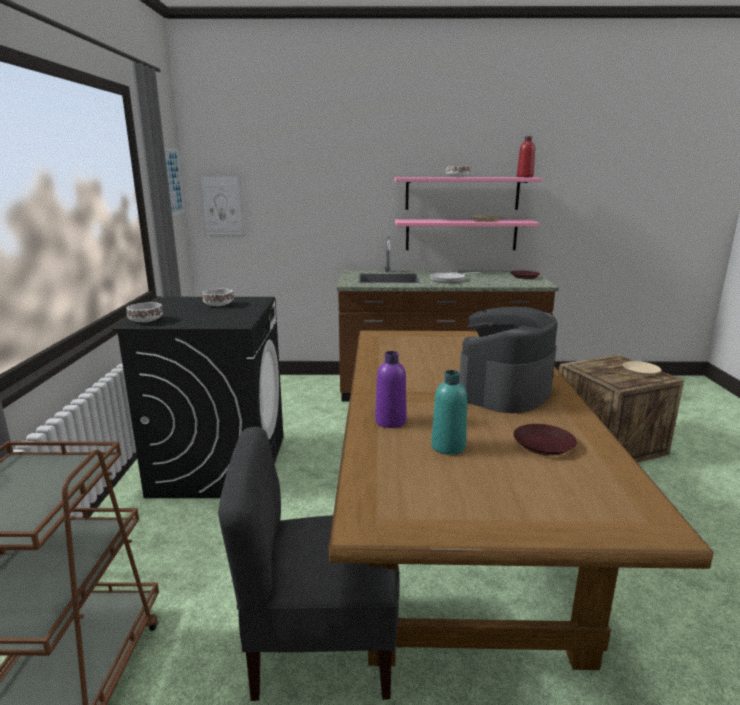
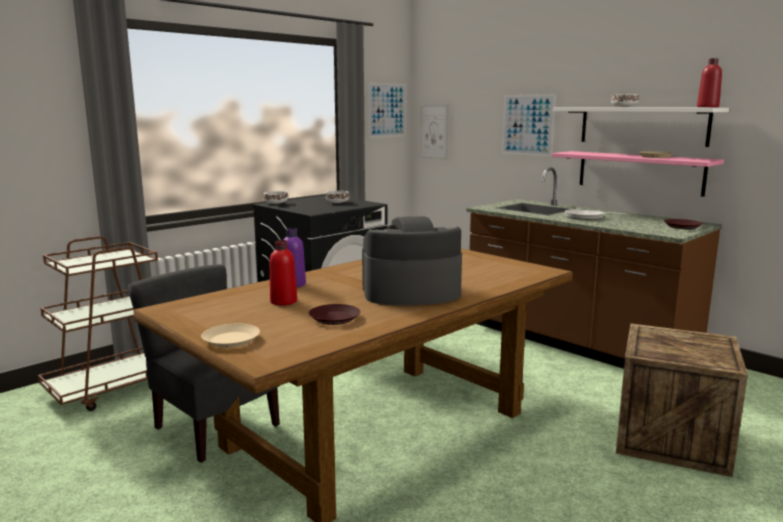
camera: 45 degrees right, 5 degrees down
(345, 195) = (527, 125): none -> picture
(448, 446) = (283, 301): turquoise bottle -> red bottle
(462, 193) = (642, 125): pink shelf -> white shelf
(641, 371) = (711, 353): beige plate -> beige plate (230, 340)

